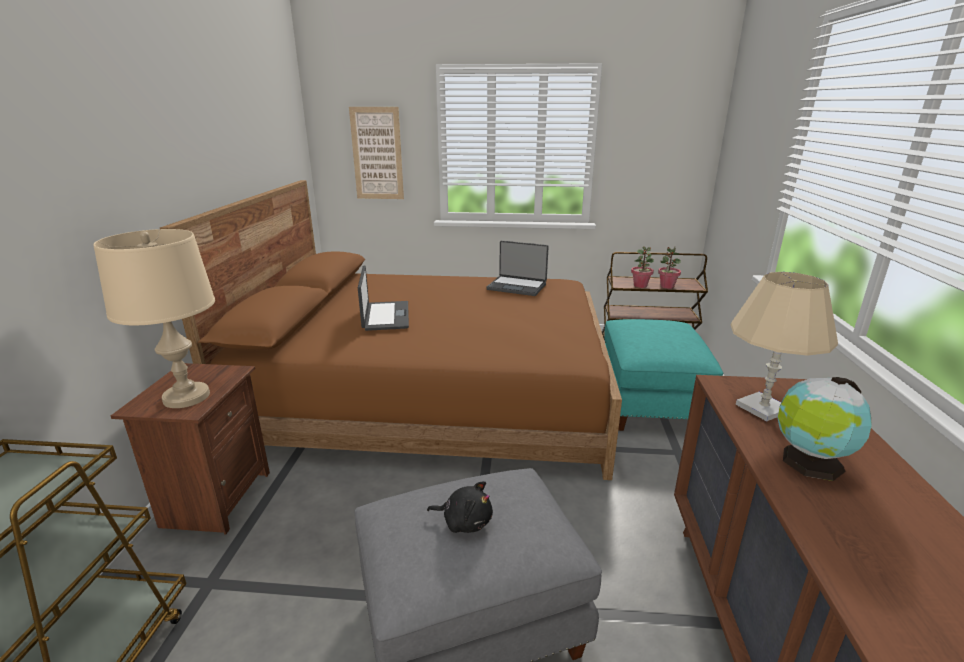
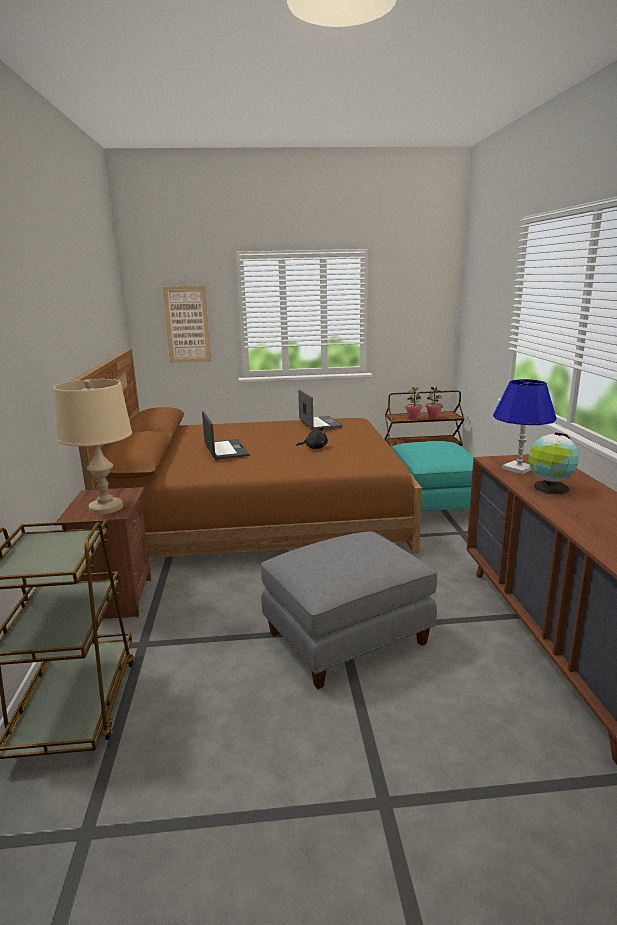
camera: 10 degrees left, 5 degrees down
(464, 521) = (344, 554): black plush toy -> black plush toy (314, 448)
(517, 286) = (319, 424): laptop -> laptop turned 120 degrees counterclockwise
(762, 408) = (518, 468): beige table lamp -> blue table lamp

